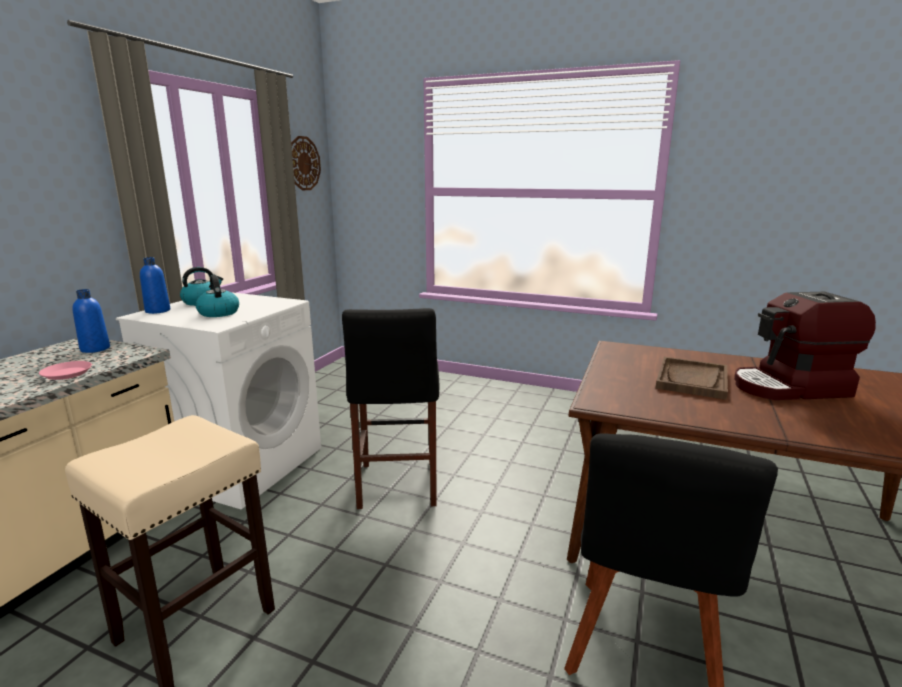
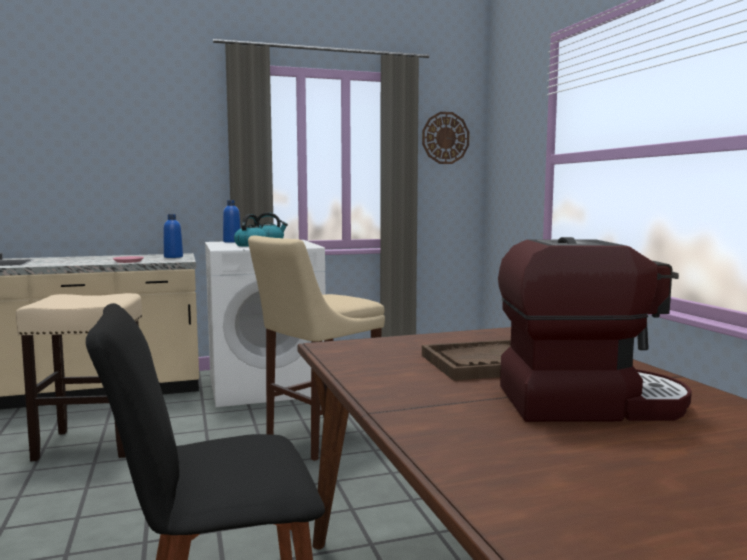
camera: 50 degrees right, 10 degrees down
(397, 487) = (317, 438): black stool -> beige stool
(790, 388) = (588, 402): coffee machine -> coffee machine turned 135 degrees clockwise

